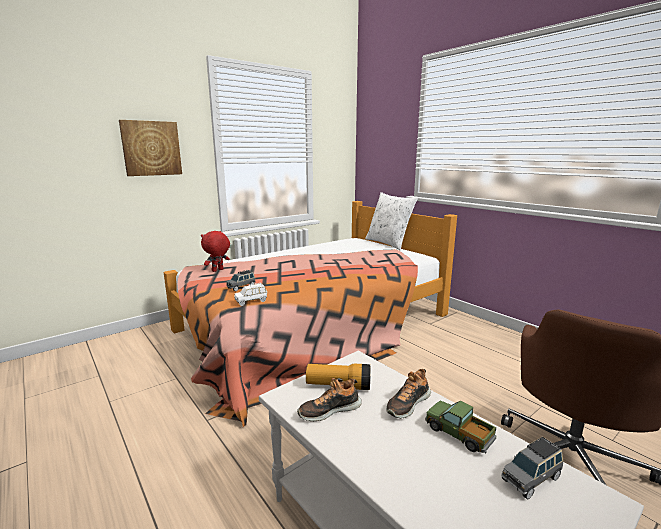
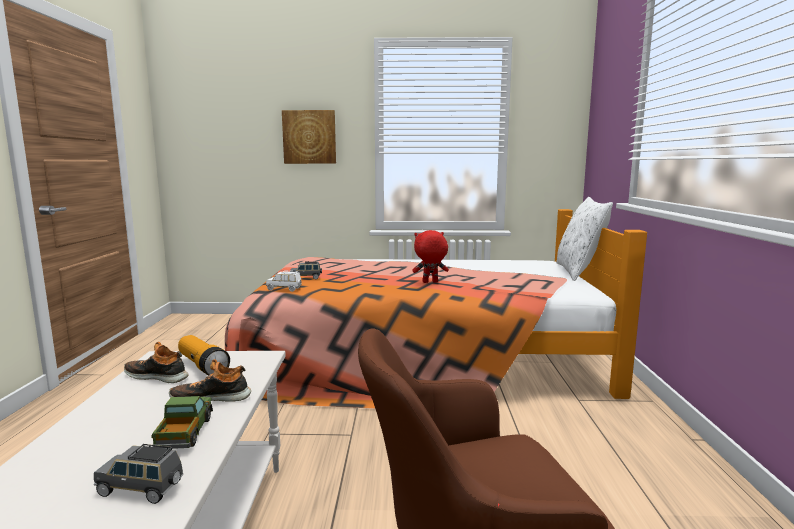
camera: 40 degrees right, 5 degrees down
(217, 270) = (322, 263): red plush toy -> red plush toy (430, 282)

